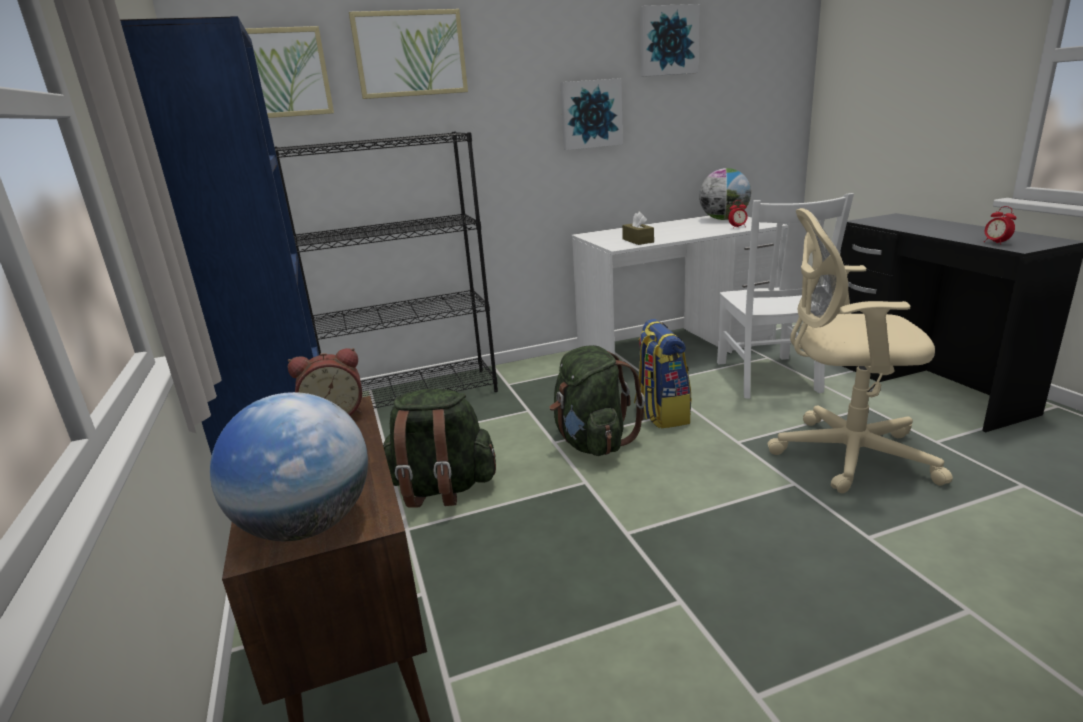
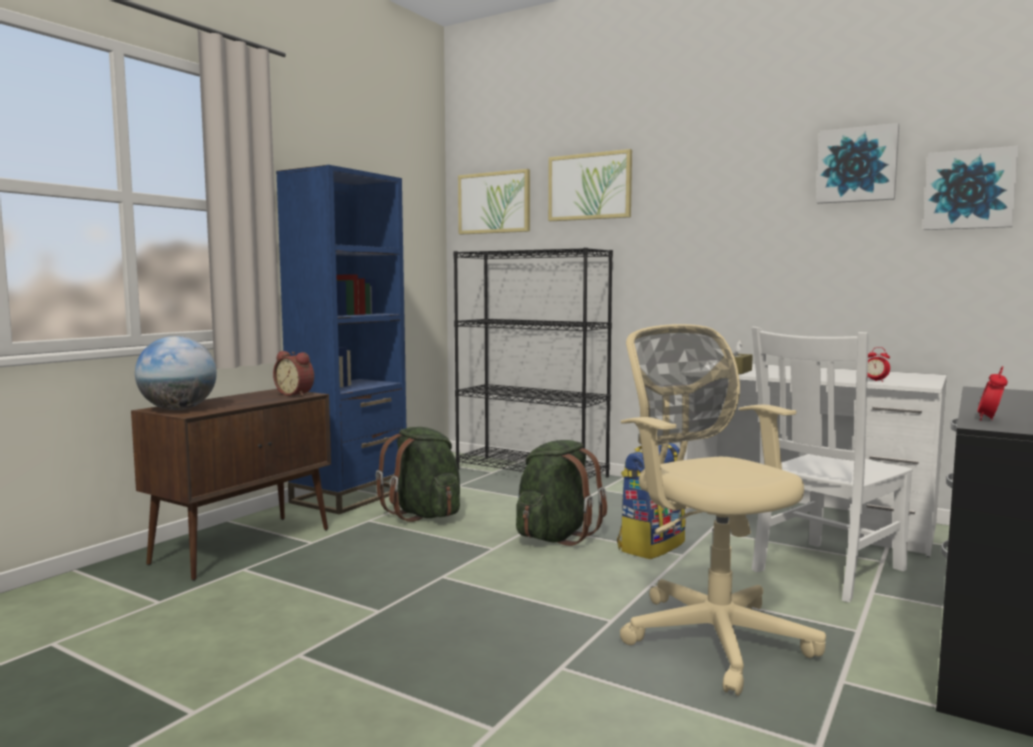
camera: 50 degrees right, 15 degrees down
(590, 114) = (752, 241): picture -> picture (969, 190)
(724, 219) = (903, 376): globe -> none

